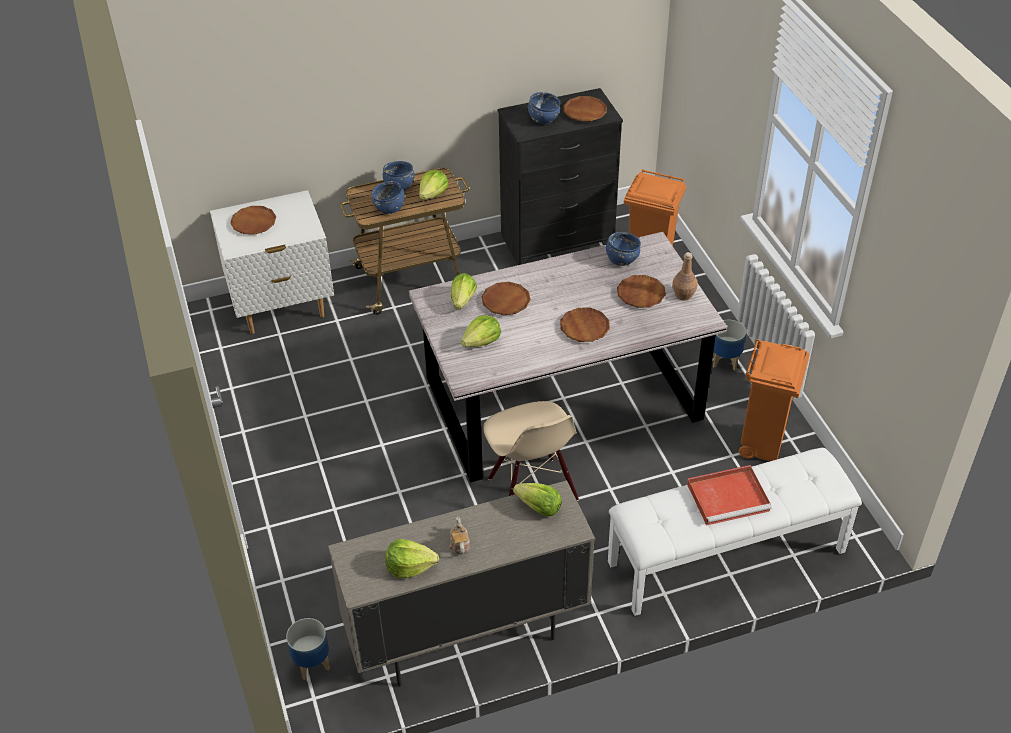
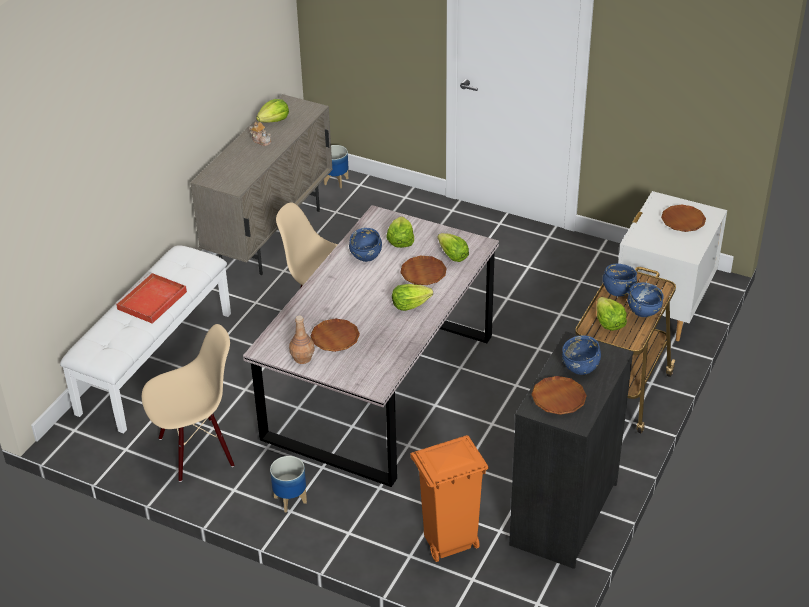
camera: 135 degrees right, 5 degrees down
(539, 508) = (238, 176): lettuce -> lettuce (410, 305)
(584, 327) = (345, 290): brown plate -> none
(622, 259) = (384, 356): blue bowl -> blue bowl (366, 255)
(762, 445) = (196, 450): orange trash can -> beige chair

